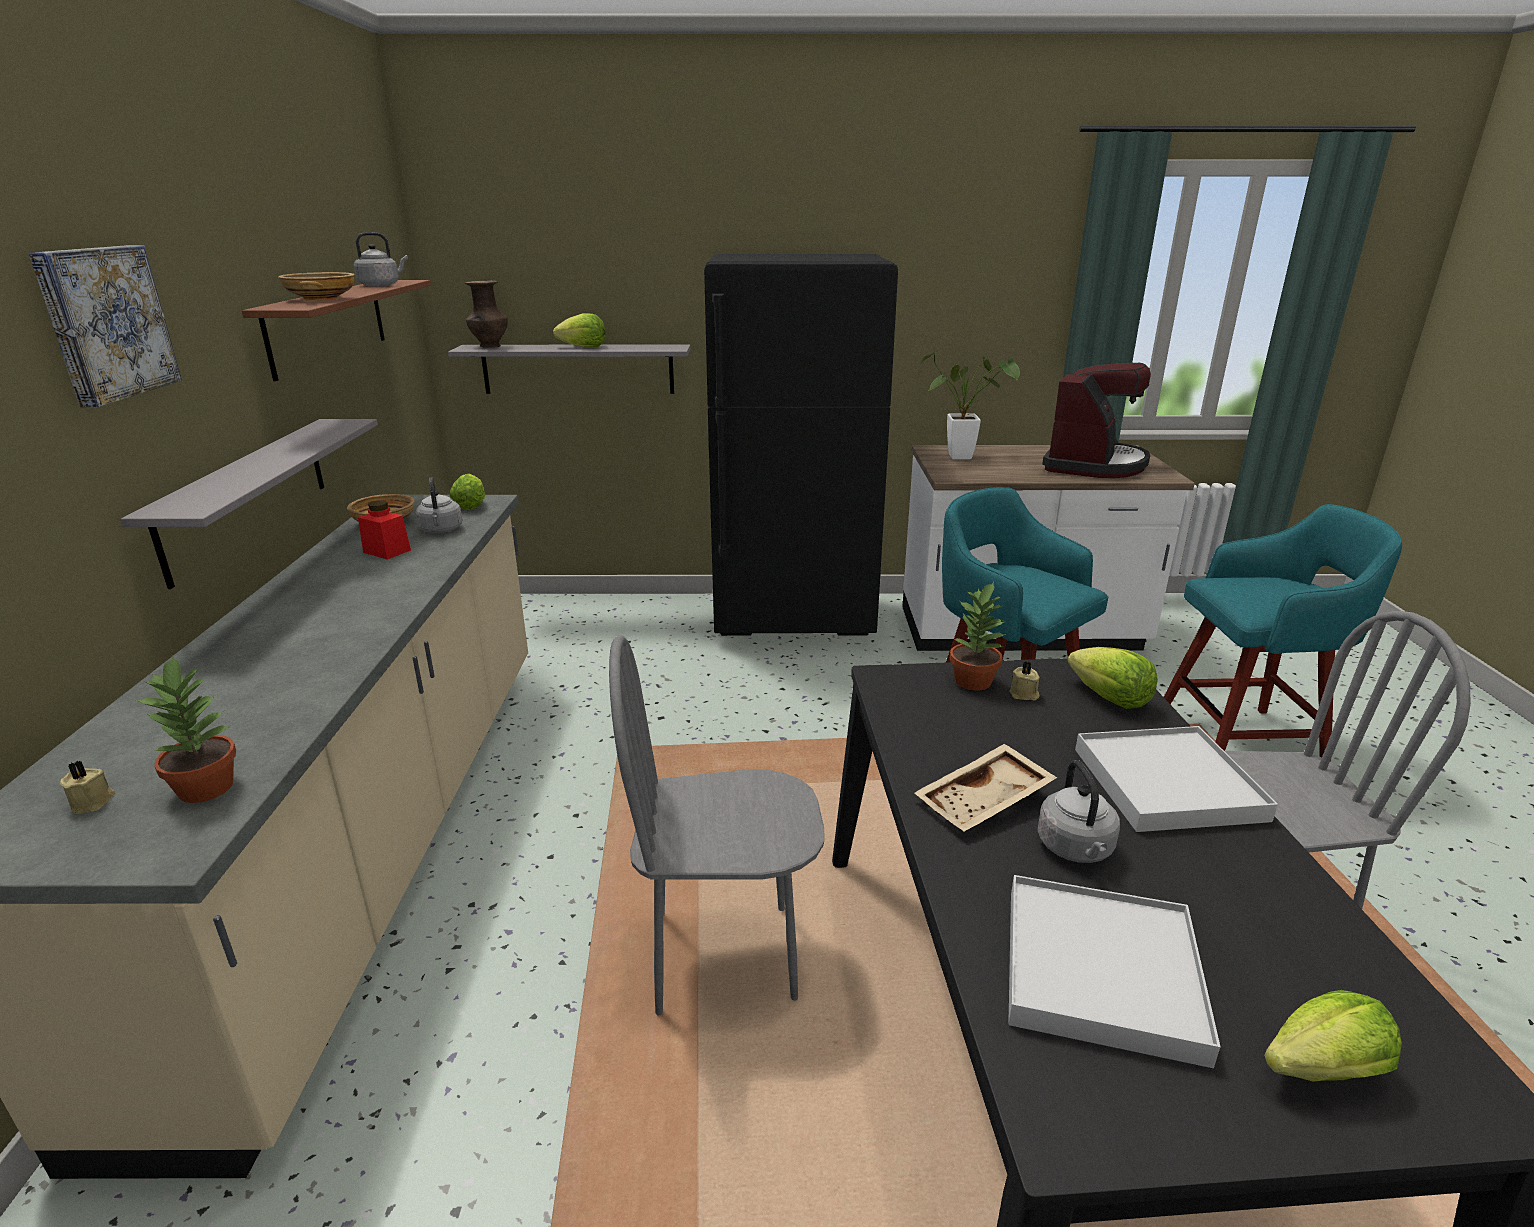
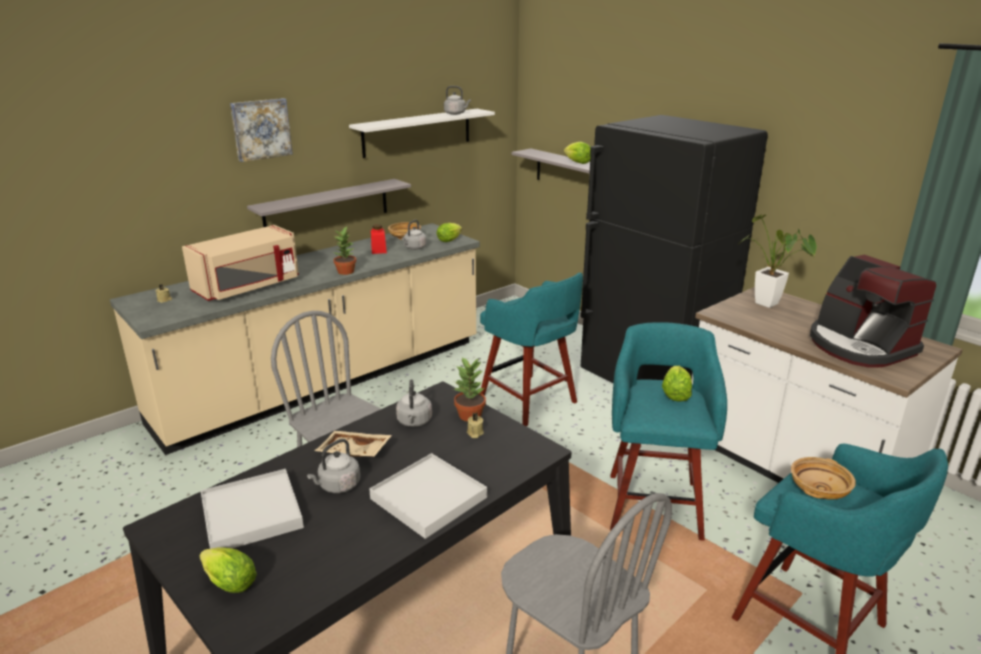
camera: 50 degrees right, 0 degrees up
(208, 787) = (186, 309): potted plant -> potted plant (346, 272)
(265, 690) = (248, 287): none -> beige microwave
(321, 299) = (396, 121): beige bowl -> beige bowl (818, 489)
(328, 325) = (417, 132): brown shelf -> white shelf
(490, 346) = (537, 152): brown vase -> none
(714, 700) = (529, 401): none -> turquoise stool
(946, 724) = (414, 422): none -> grey kettle
(1093, 464) = (859, 346): coffee machine -> coffee machine turned 75 degrees clockwise
(1109, 698) = (505, 459): lettuce -> lettuce (675, 394)

